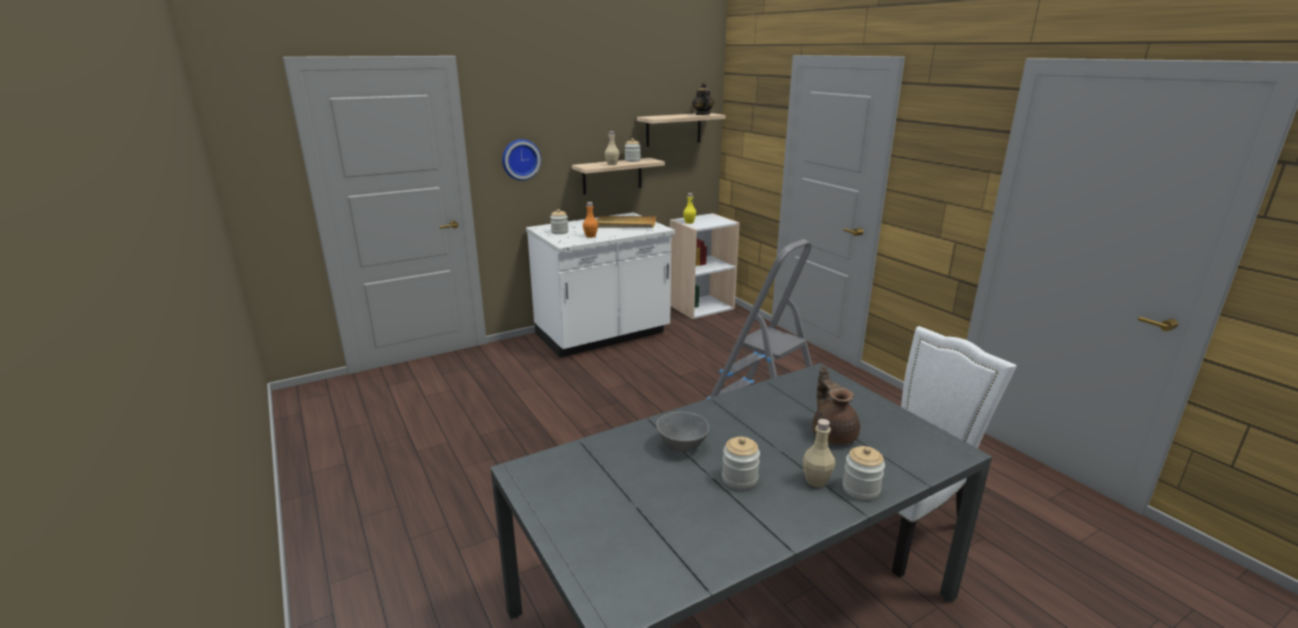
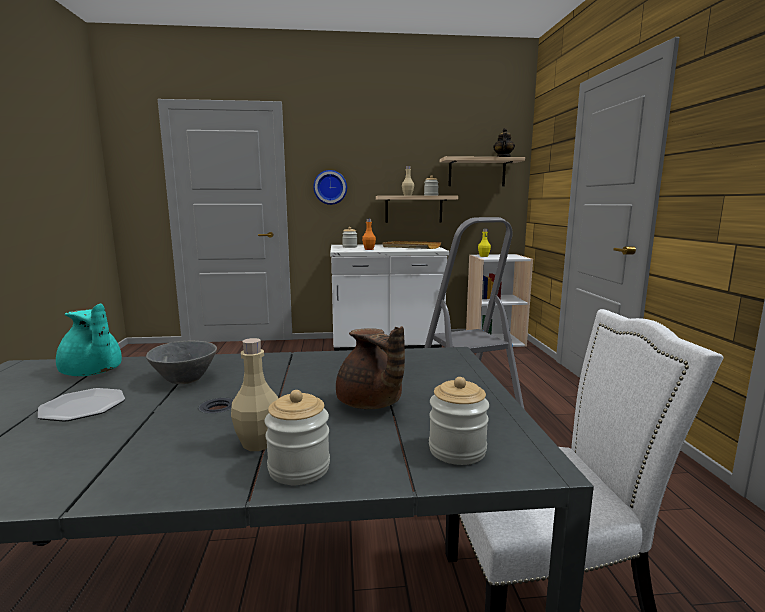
camera: 25 degrees right, 10 degrees down
(598, 459) = (92, 373): none -> turquoise teapot
(660, 489) = (83, 407): none -> plate
(739, 478) = (176, 418): jar -> jar (457, 450)
(833, 434) = (370, 404): brown teapot -> brown teapot turned 135 degrees clockwise

